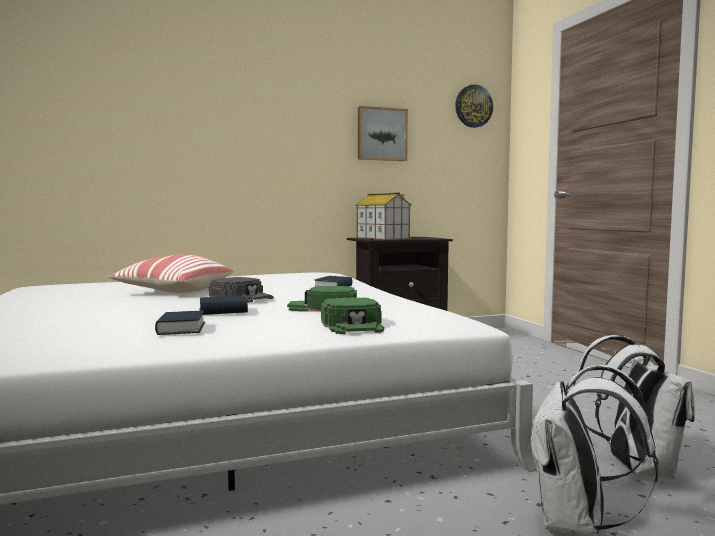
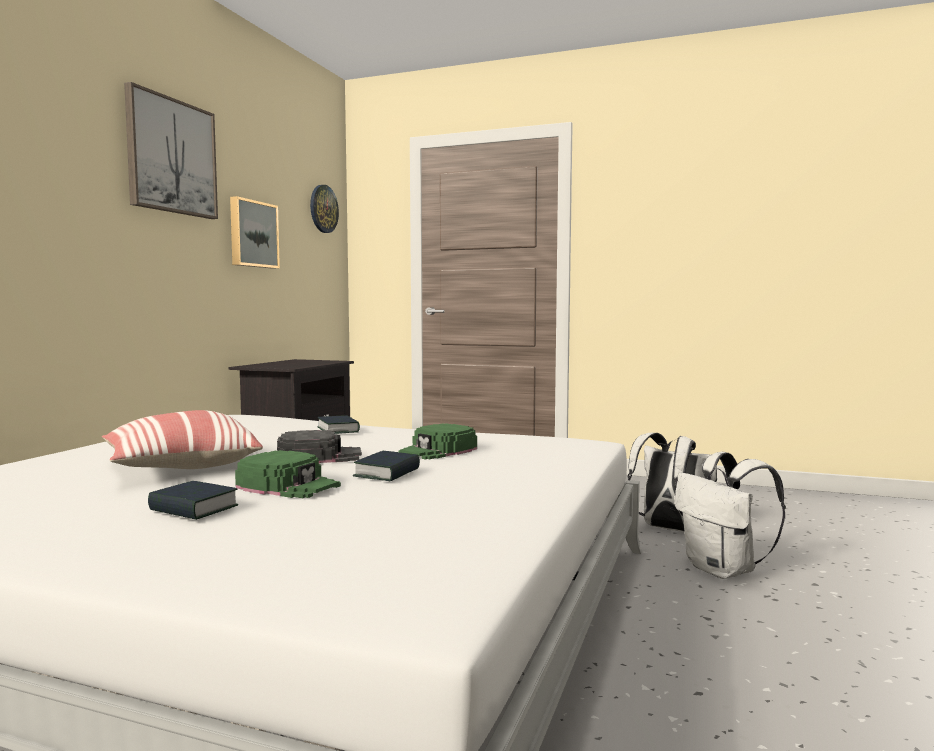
camera: 50 degrees left, 0 degrees up
(181, 329) = (447, 497): book -> book (193, 508)
(300, 83) = (171, 156): none -> picture
(353, 325) = (541, 459): green cap -> green cap (289, 485)
(382, 238) = (281, 365): toy house -> none

